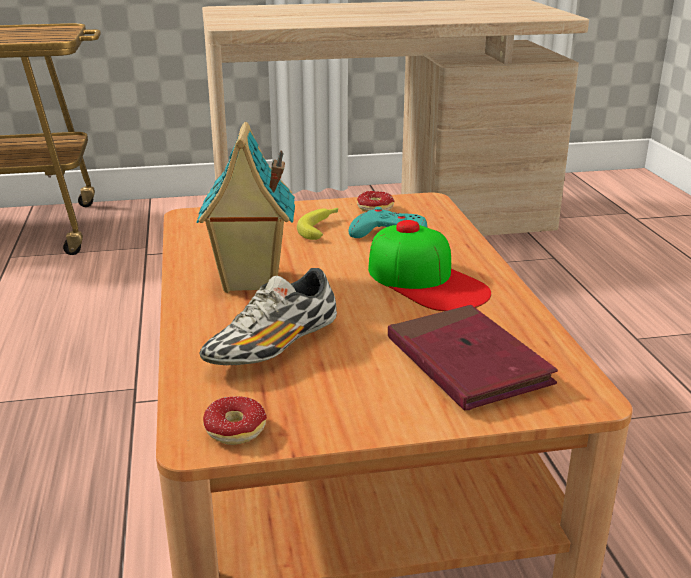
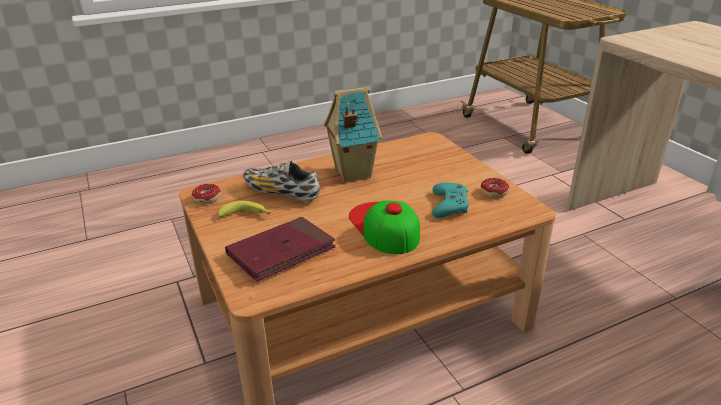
camera: 75 degrees right, 5 degrees up
(321, 228) = (443, 179): banana -> banana (246, 215)
(426, 280) = (384, 226): cap -> cap turned 120 degrees clockwise

